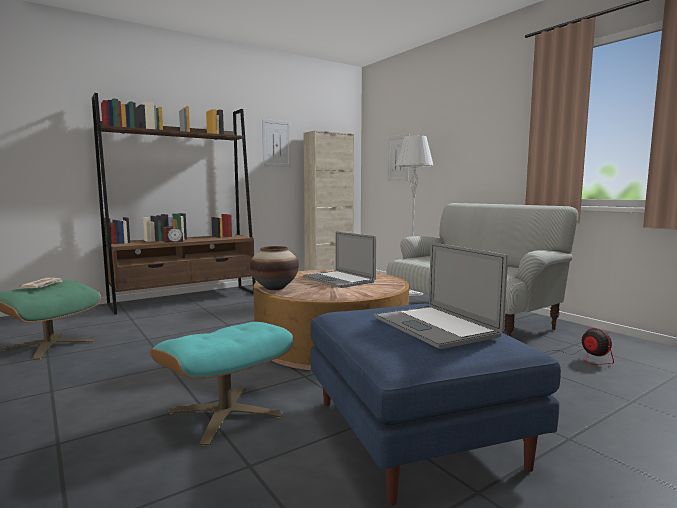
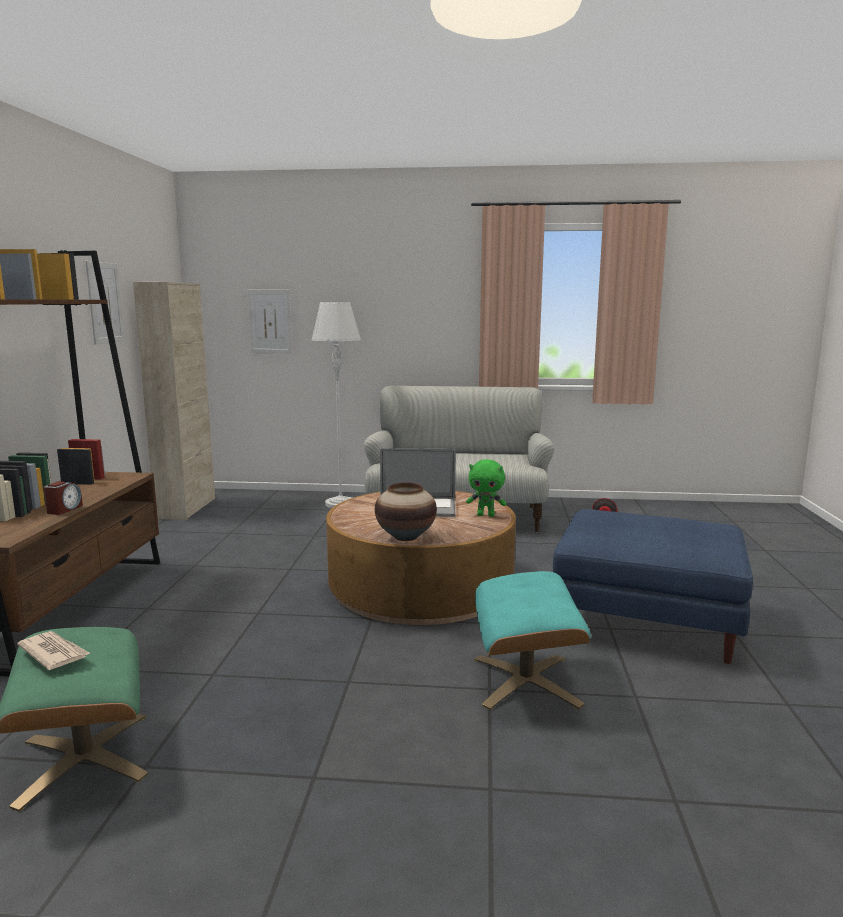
camera: 50 degrees left, 5 degrees up
(361, 292) = (486, 515): none -> green plush toy
(434, 326) = (669, 527): laptop -> none

